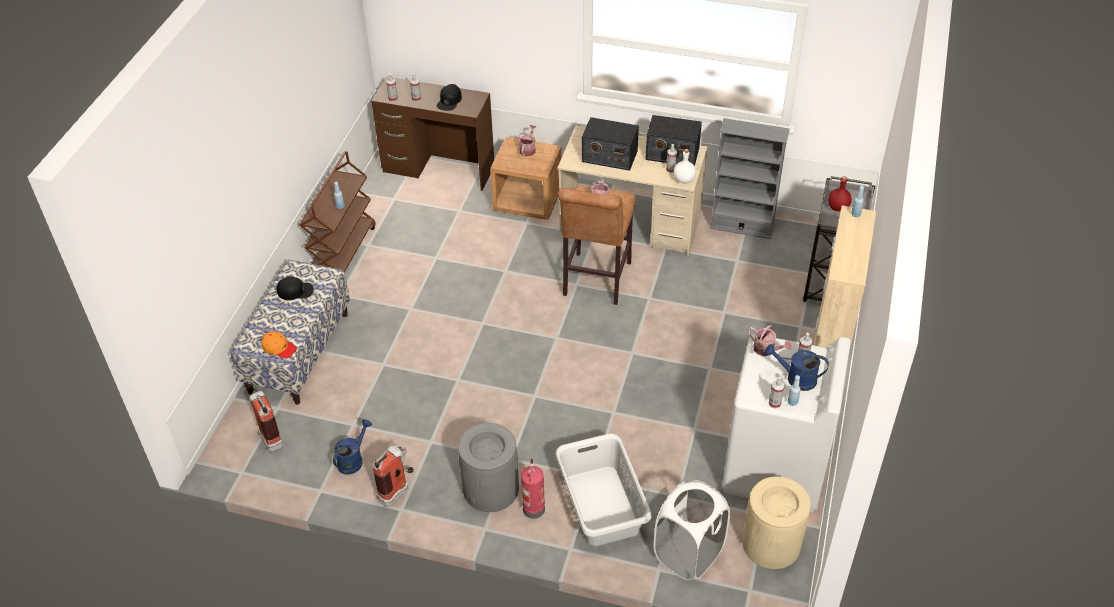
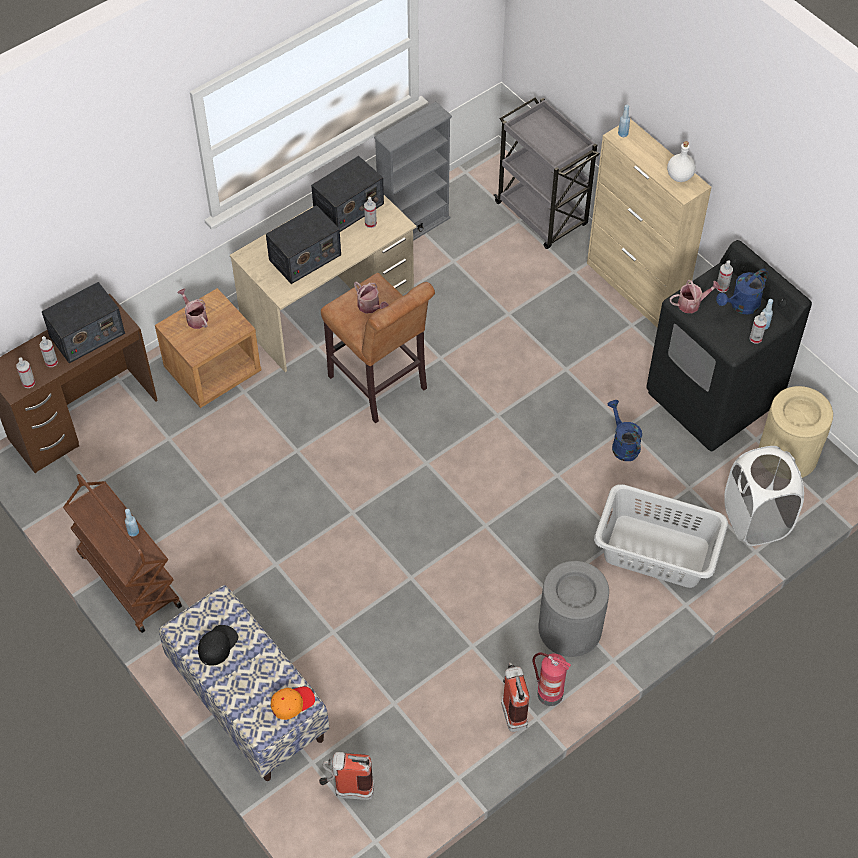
camera: 55 degrees left, 10 degrees up
(353, 459) = (440, 727): blue watering can -> blue watering can (622, 444)
(449, 101) = (86, 335): black cap -> radio
(533, 508) = (618, 606): fire extinguisher -> fire extinguisher (548, 694)
(684, 180) = (395, 223): white bottle -> white bottle (680, 176)
(775, 468) = (713, 398): white washing machine -> black washing machine
(838, 208) = (541, 141): red bottle -> none

